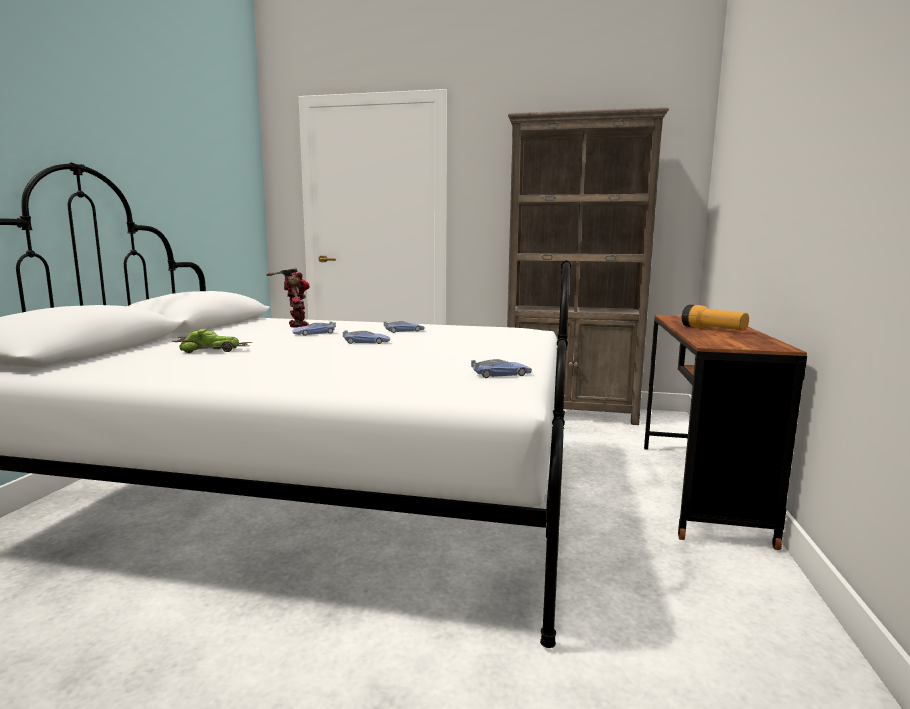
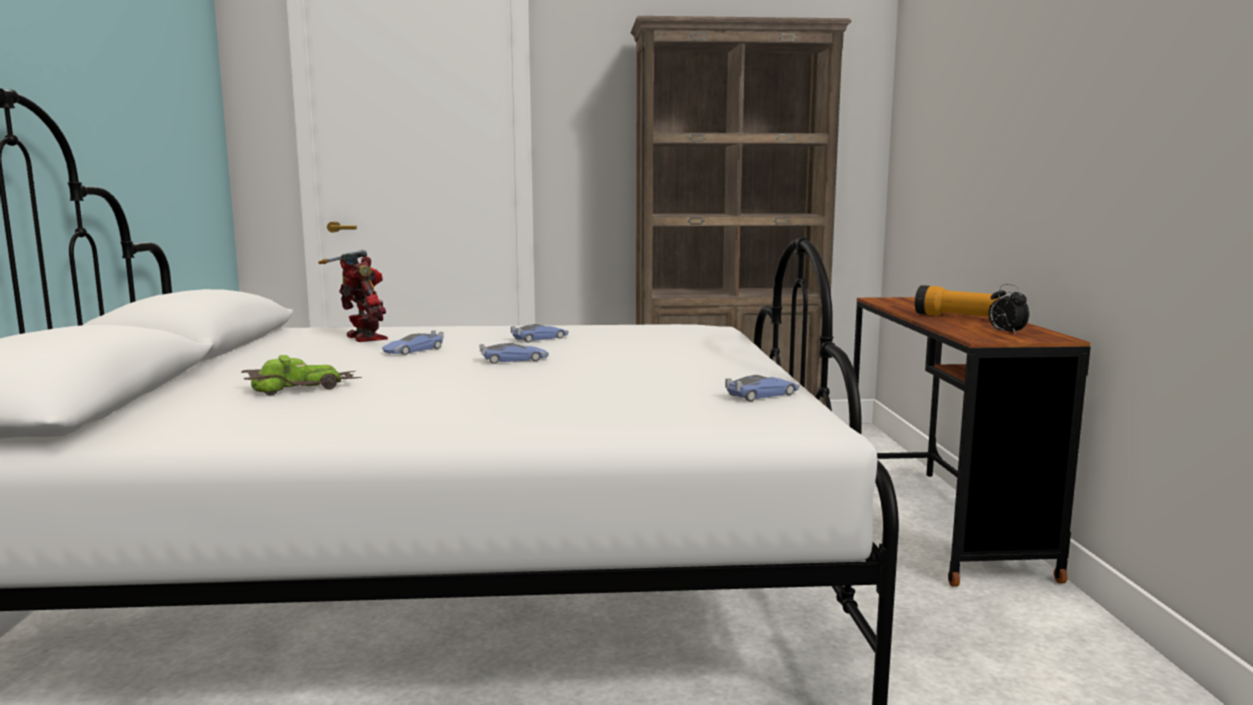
camera: 15 degrees left, 0 degrees up
(738, 342) = (1005, 333): none -> alarm clock

